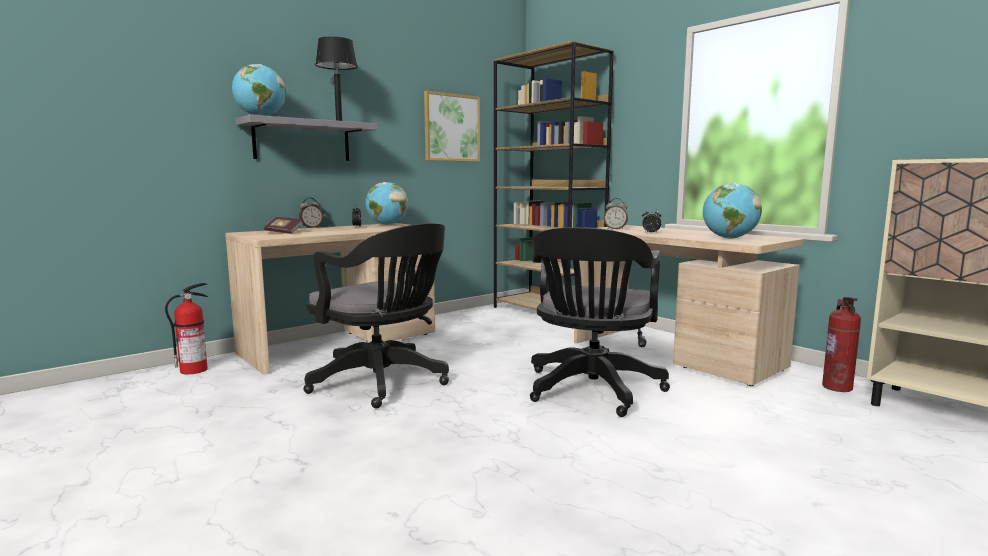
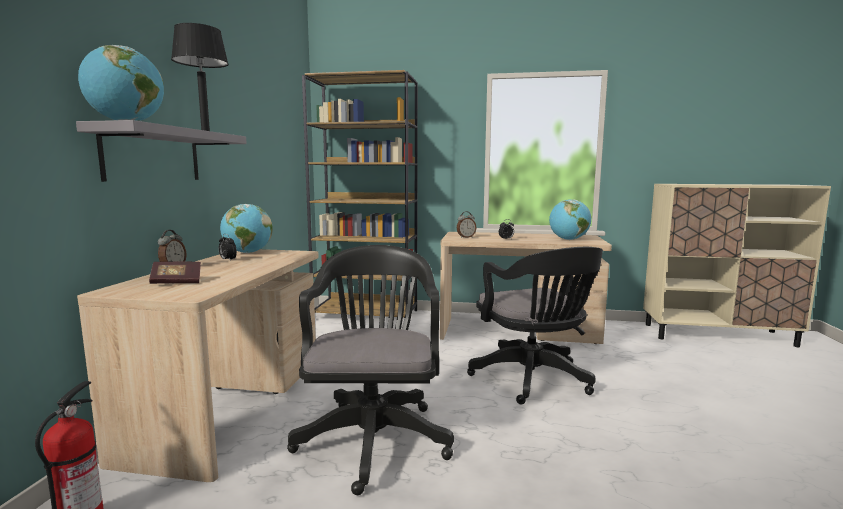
camera: 40 degrees left, 0 degrees up
(383, 383) = (374, 436): black office chair -> black office chair turned 90 degrees counterclockwise
(451, 128) = (271, 141): picture -> none
(838, 387) = (628, 332): fire extinguisher -> none

